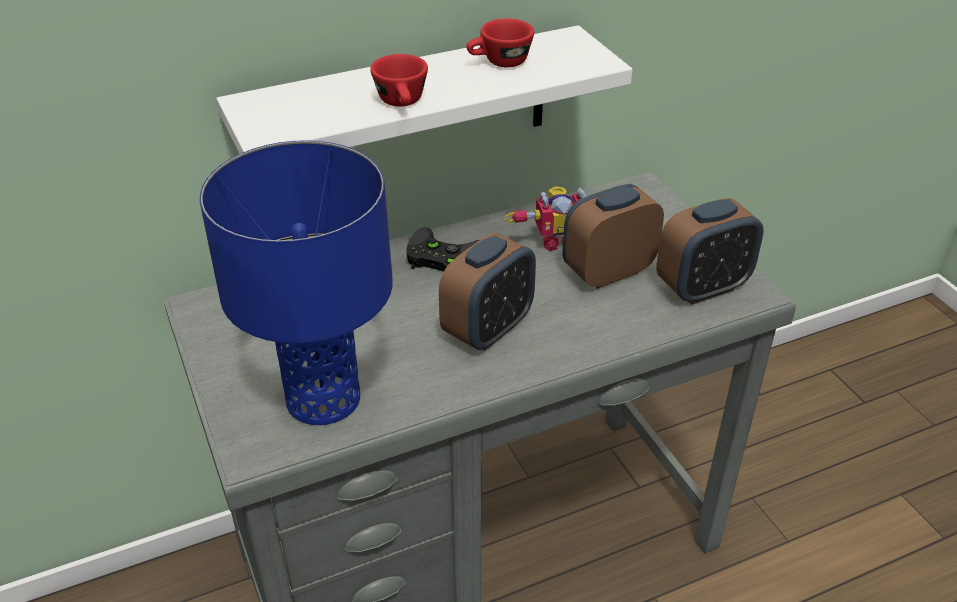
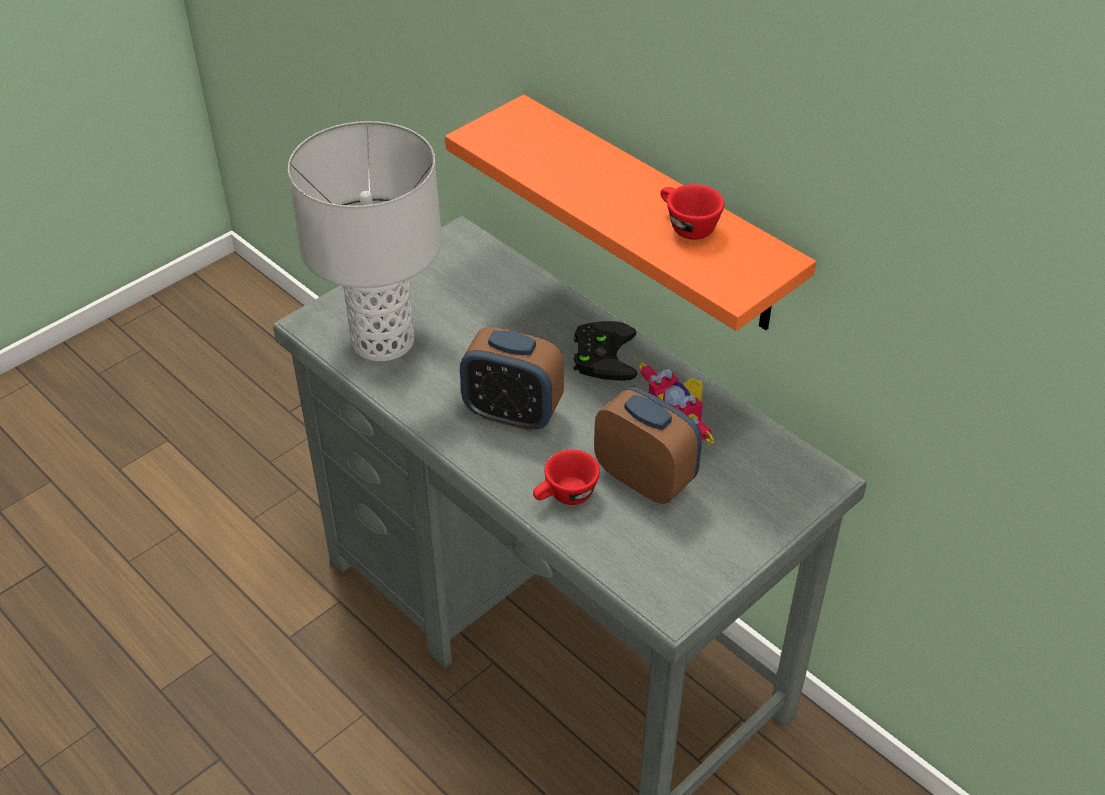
camera: 70 degrees right, 5 degrees up
(324, 400) = (381, 341): blue table lamp -> white table lamp
(403, 103) = (569, 189): red cup -> red cup (565, 496)
(411, 107) = (656, 215): white shelf -> orange shelf
(702, 288) = (658, 560): alarm clock -> none

